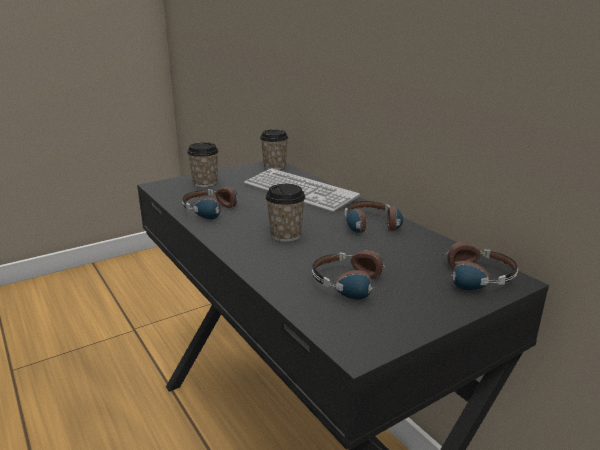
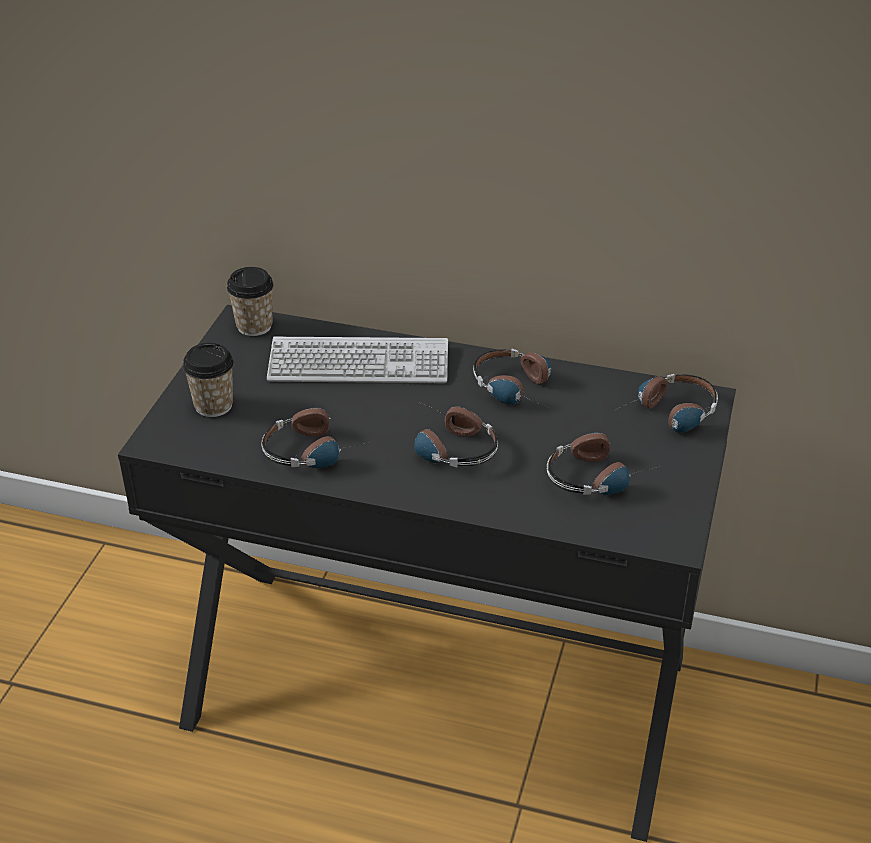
camera: 40 degrees left, 15 degrees up
(285, 235) = (447, 446): cup -> headphones

